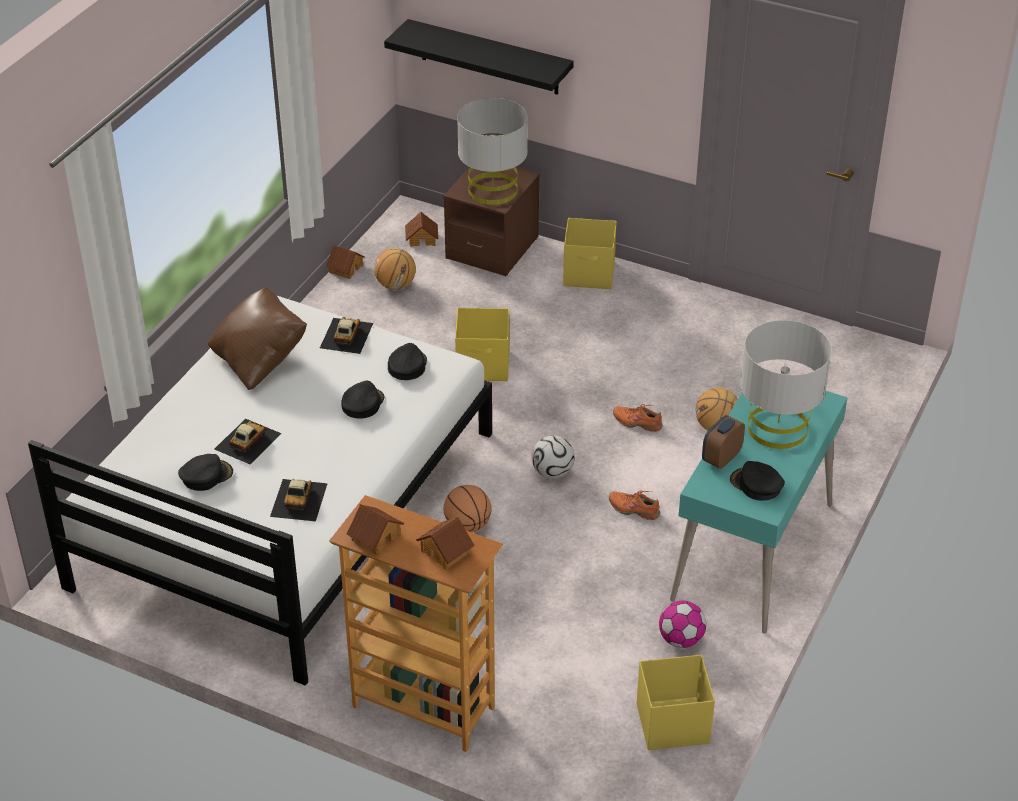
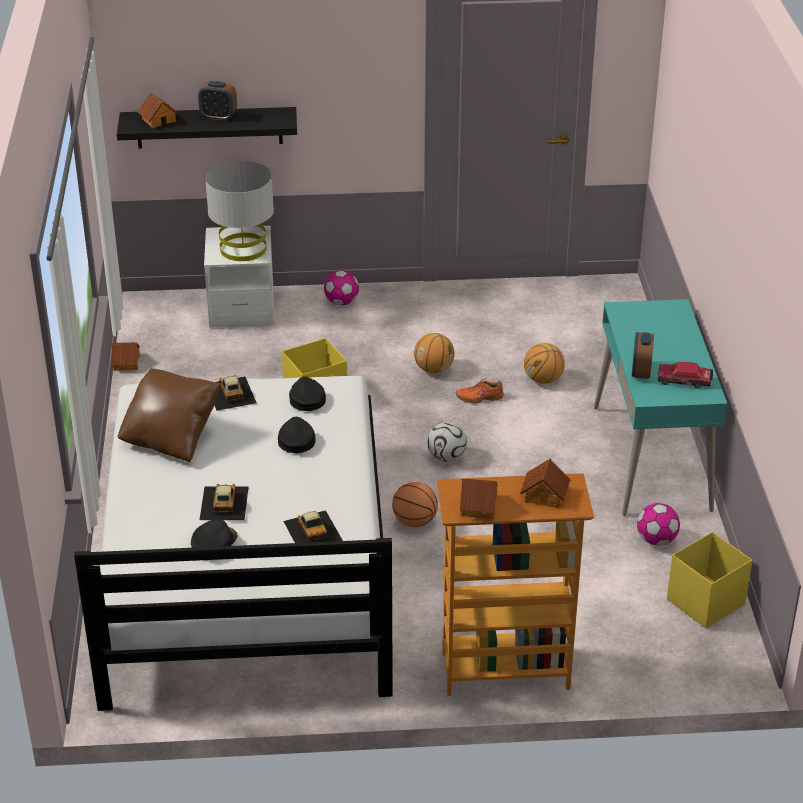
camera: 30 degrees left, 5 degrees down
(396, 285) = (183, 361): basketball -> basketball (434, 369)
(422, 238) = (173, 319): toy house -> toy house (158, 120)
(490, 50) = (218, 117): none -> alarm clock
(492, 248) = (242, 308): brown nightstand -> white nightstand
(589, 274) = (341, 302): yellow storage box -> football
(634, 509) = (535, 460): orange shoe -> none
(756, 485) = (684, 380): black cap -> toy car
(777, 428) = (660, 337): grey table lamp -> none

